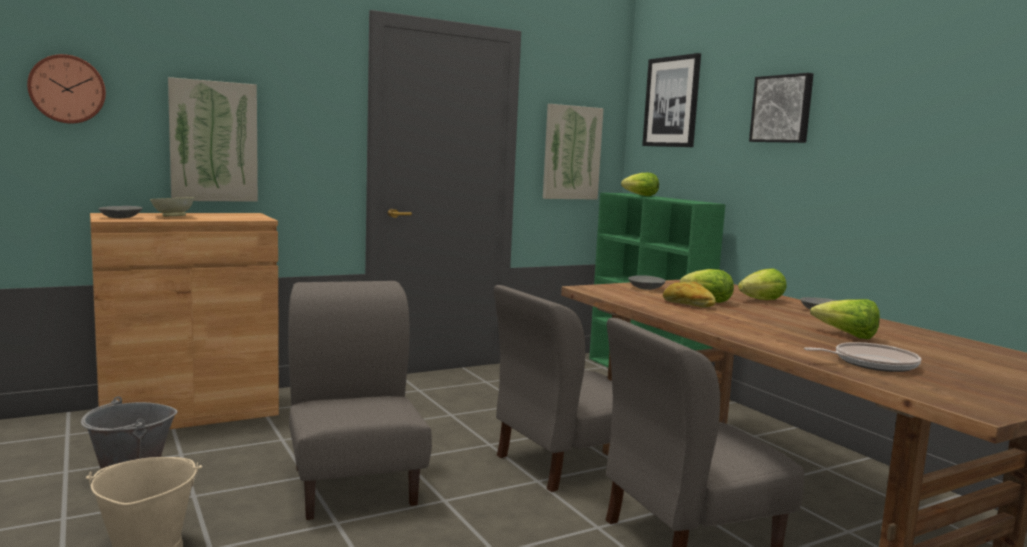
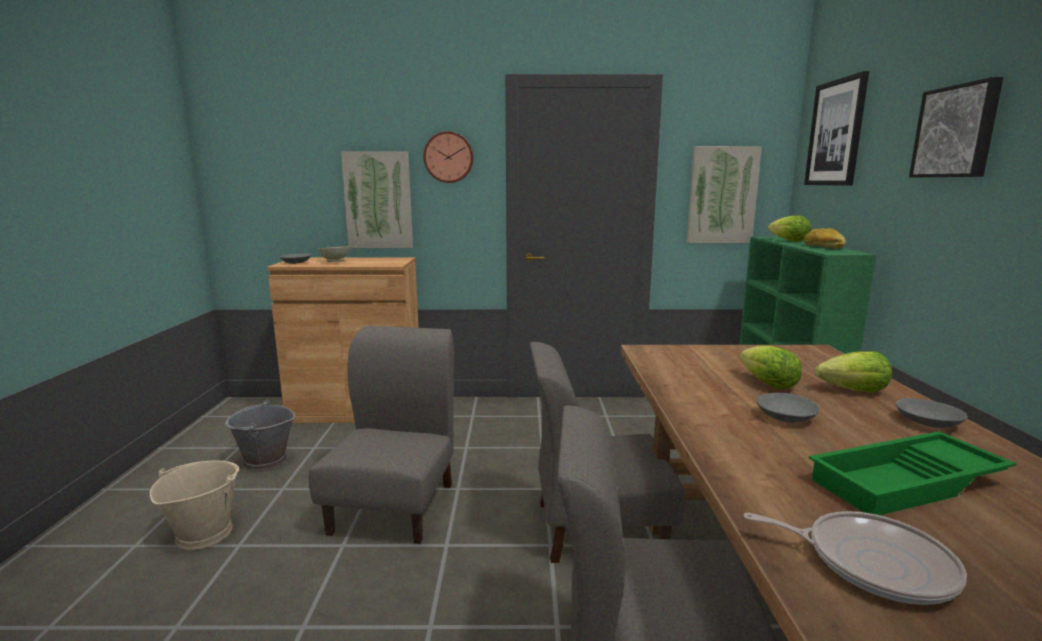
camera: 30 degrees right, 5 degrees up
(67, 89) = (276, 166): wall clock -> wall clock (449, 157)
(646, 288) = (716, 356): grey bowl -> grey bowl (785, 417)
(688, 304) = (731, 388): bread -> bread (823, 247)
(847, 336) = (908, 484): lettuce -> green tray

